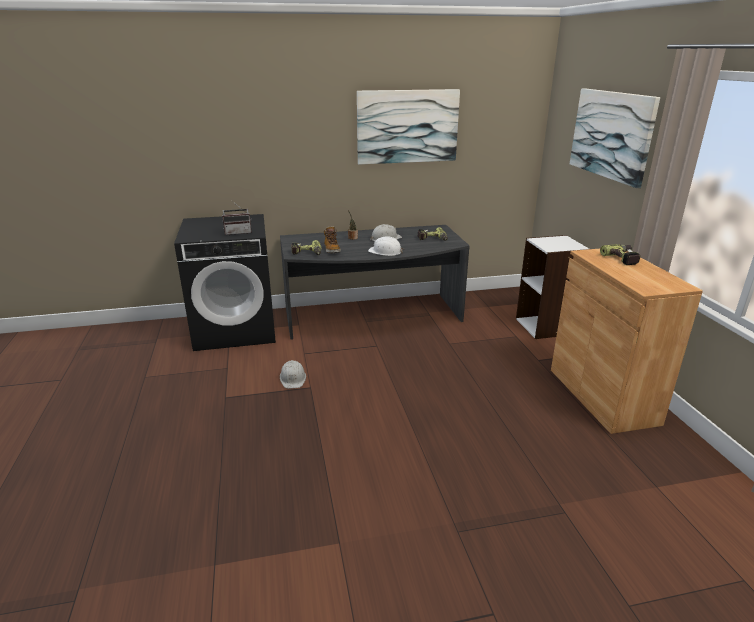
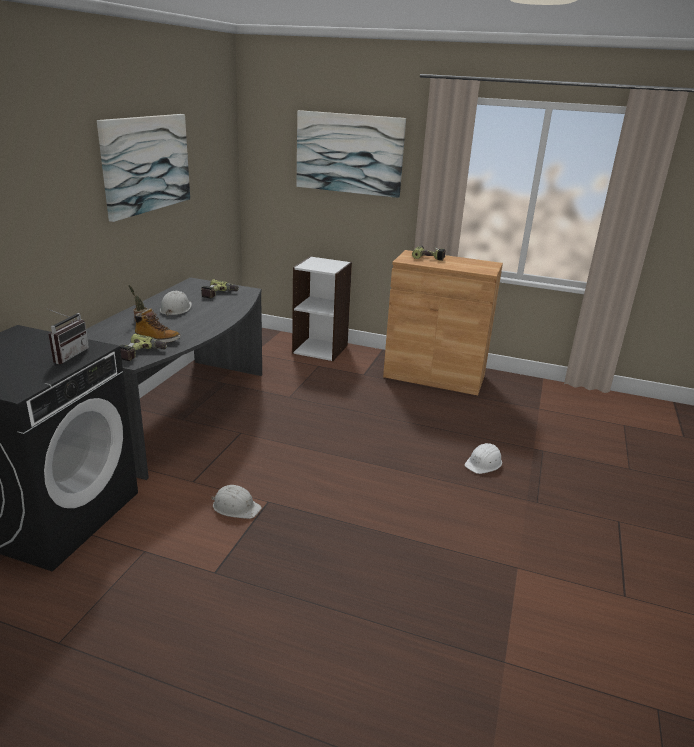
camera: 60 degrees left, 0 degrees up
(385, 252) = (213, 320): white hard hat -> white hard hat (484, 463)

